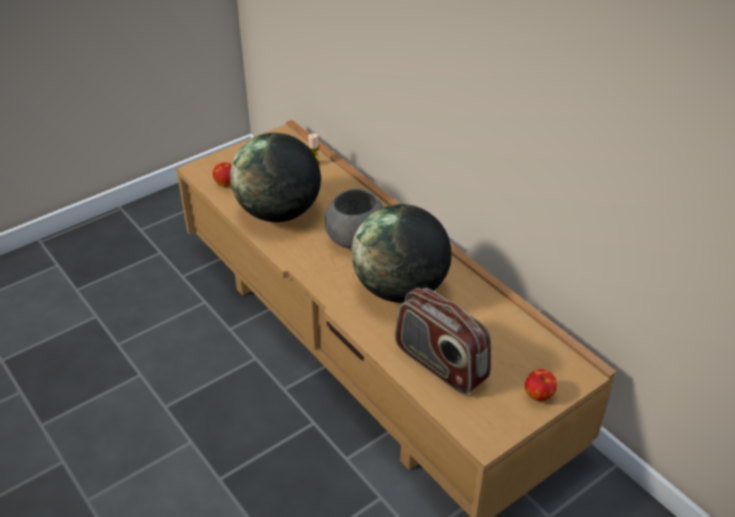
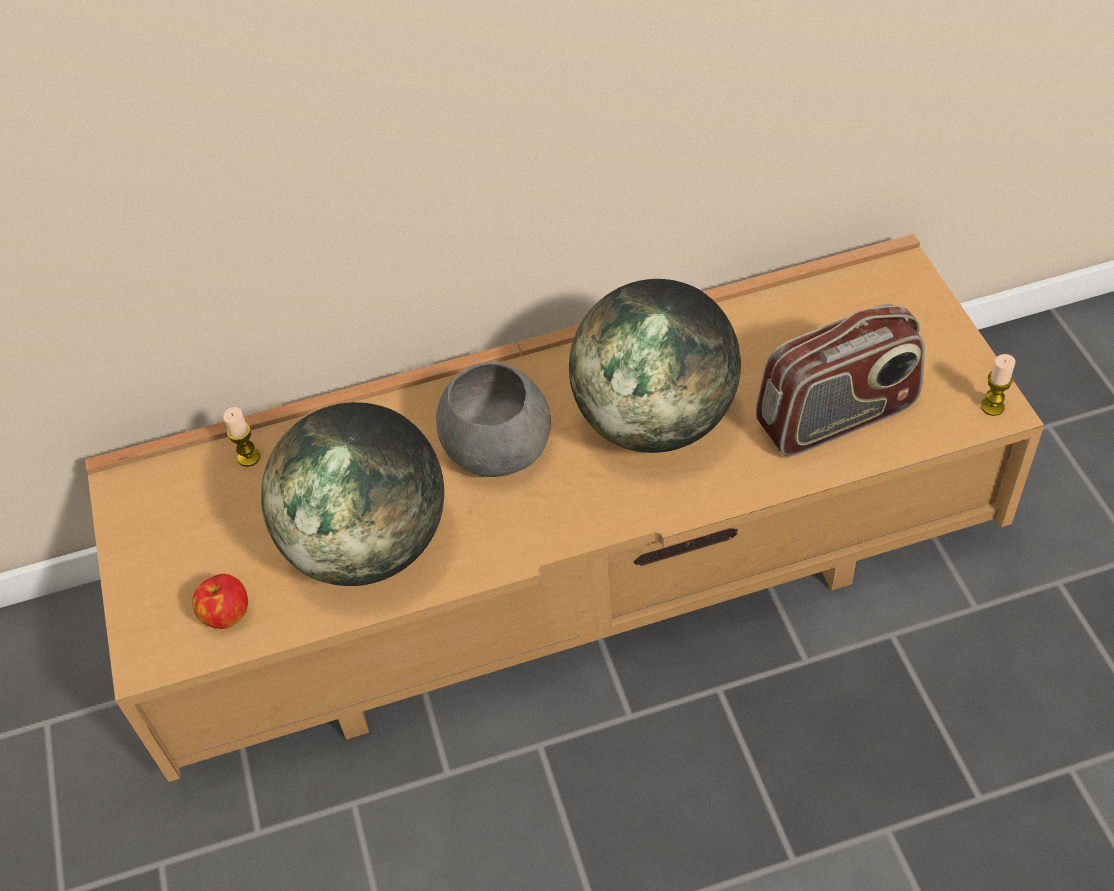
camera: 65 degrees left, 10 degrees up
(485, 437) = (992, 406): none -> candle
(539, 395) = (931, 326): apple -> none

